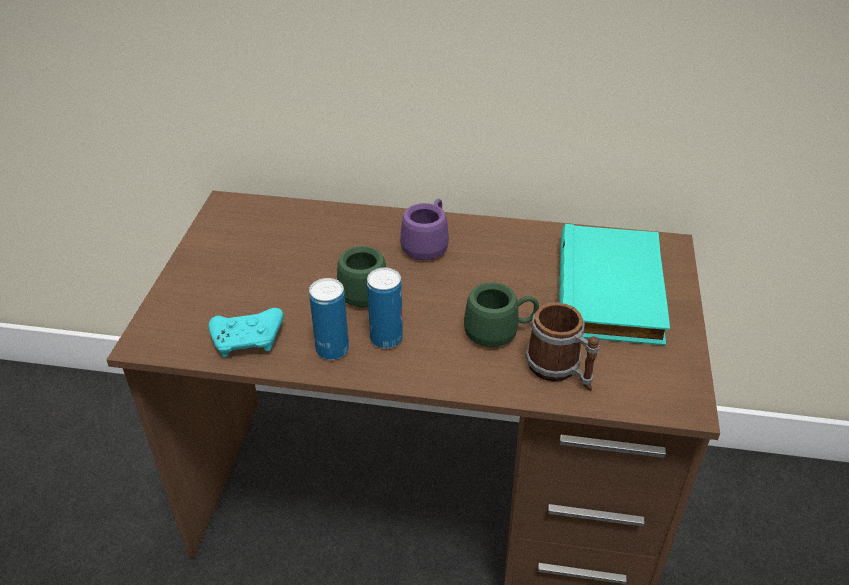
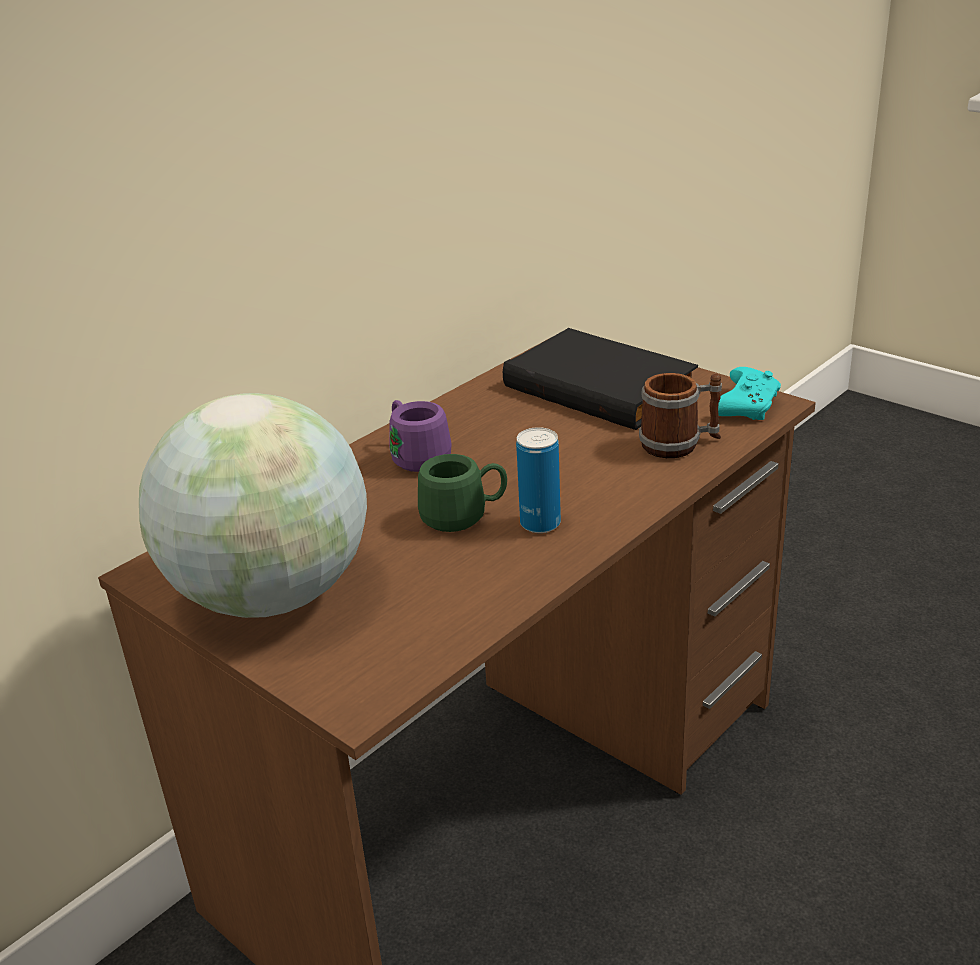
camera: 55 degrees left, 10 degrees down
(231, 259) = (272, 595): none -> globe
(249, 340) = (444, 617): turquoise game controller -> turquoise game controller (746, 406)
(332, 349) = (522, 562): can -> none
(499, 332) = (598, 458): green mug -> none
(613, 291) = (603, 386): turquoise book -> black book

